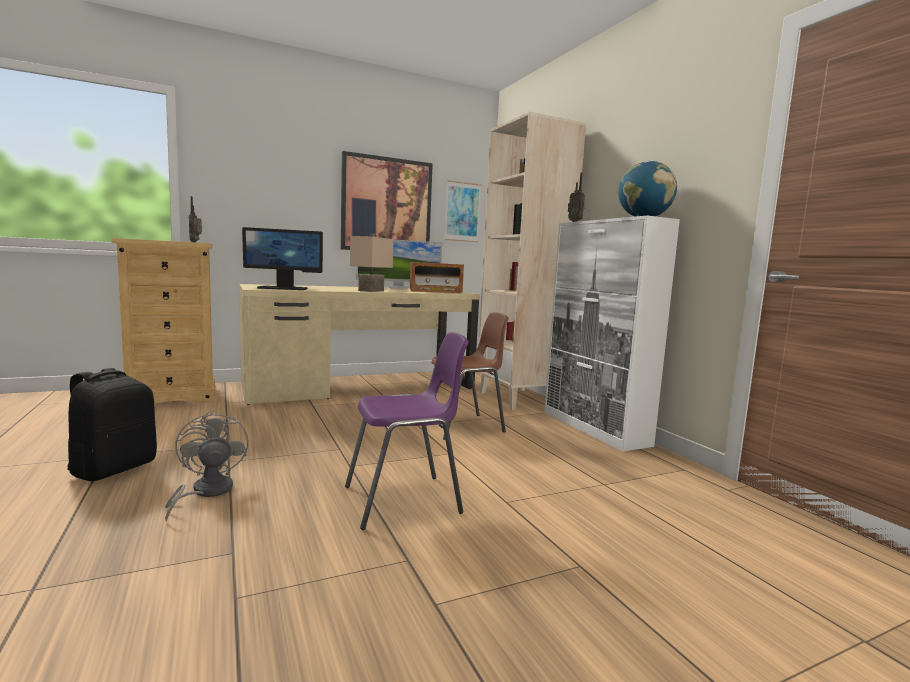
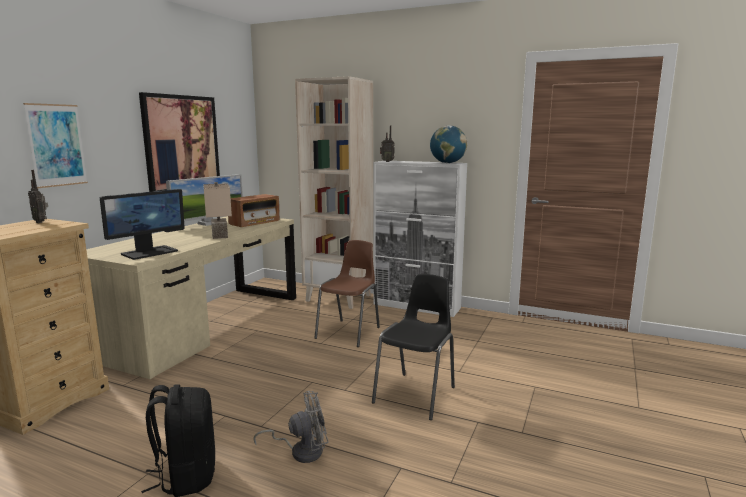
camera: 40 degrees left, 5 degrees up
(205, 492) = (301, 451): grey fan -> grey fan turned 135 degrees clockwise
(405, 500) = (416, 394): purple chair -> black chair
(462, 212) = (237, 140): picture -> picture (56, 145)

